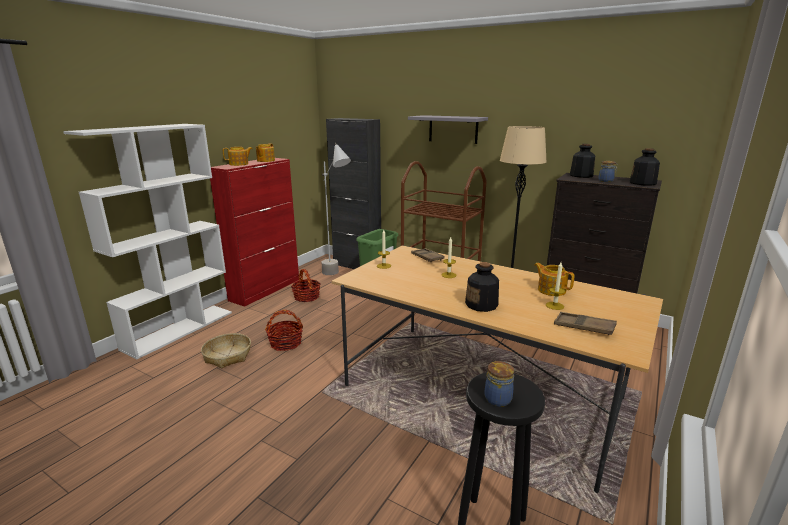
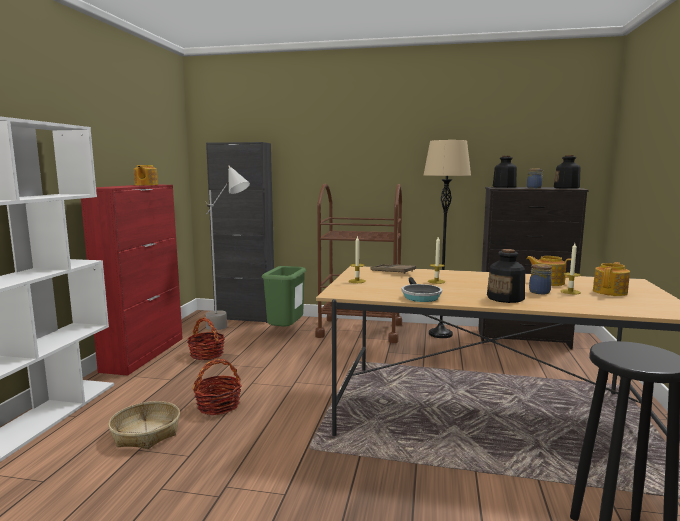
camera: 20 degrees left, 10 degrees down
(239, 164) = (118, 186): teapot -> teapot (610, 292)
(411, 291) = (419, 296): none -> frying pan
(453, 129) = (359, 150): grey shelf -> none
(498, 398) = (641, 360): jar -> jar (539, 292)
(584, 327) = (620, 302): brown tray -> none

